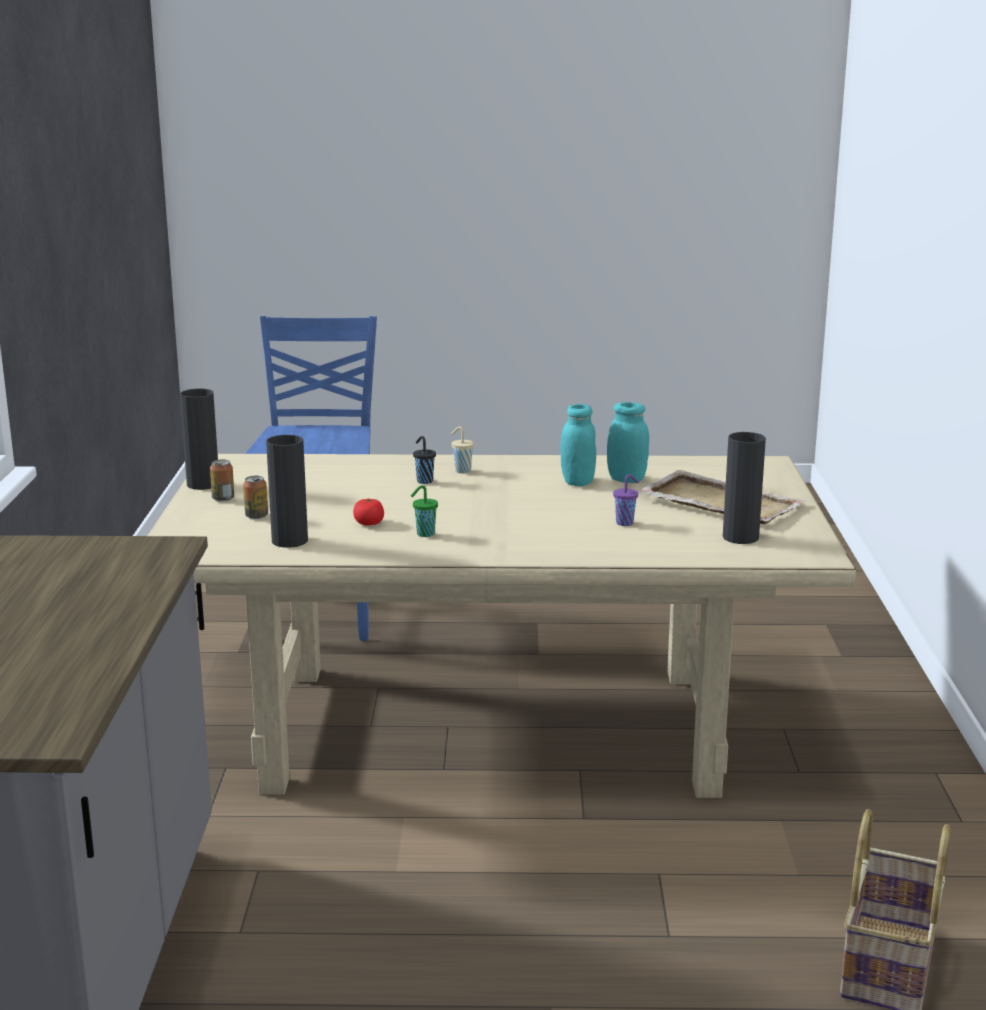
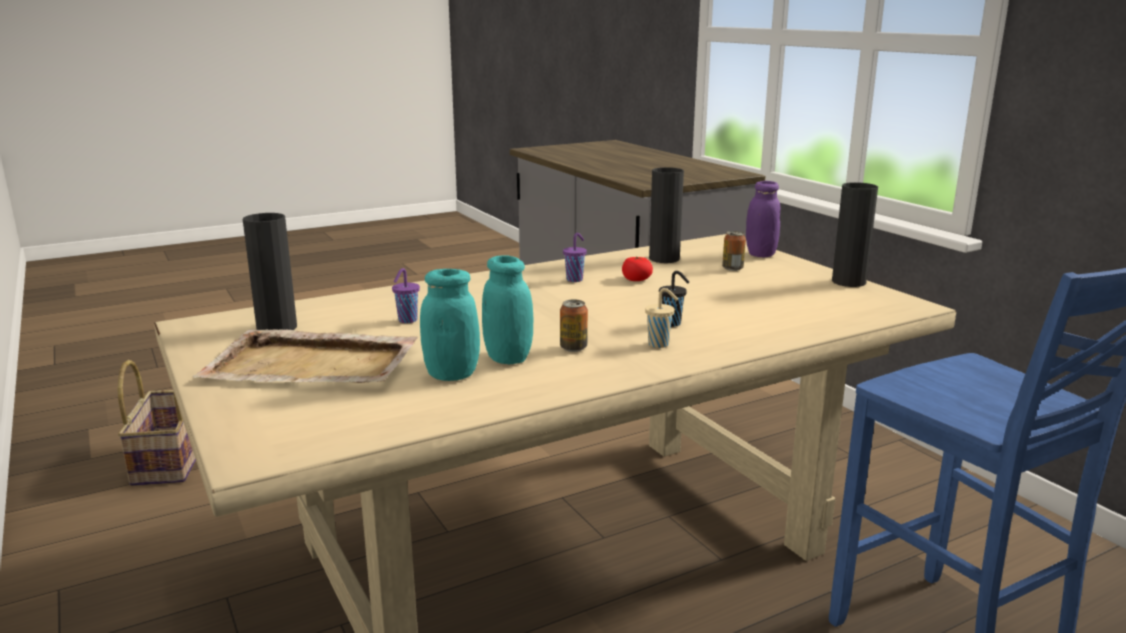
camera: 150 degrees right, 0 degrees up
(185, 526) = (760, 254): none -> purple jar
(223, 499) = (796, 275): can -> can (573, 348)
(424, 534) = (575, 279): green cup -> purple cup

